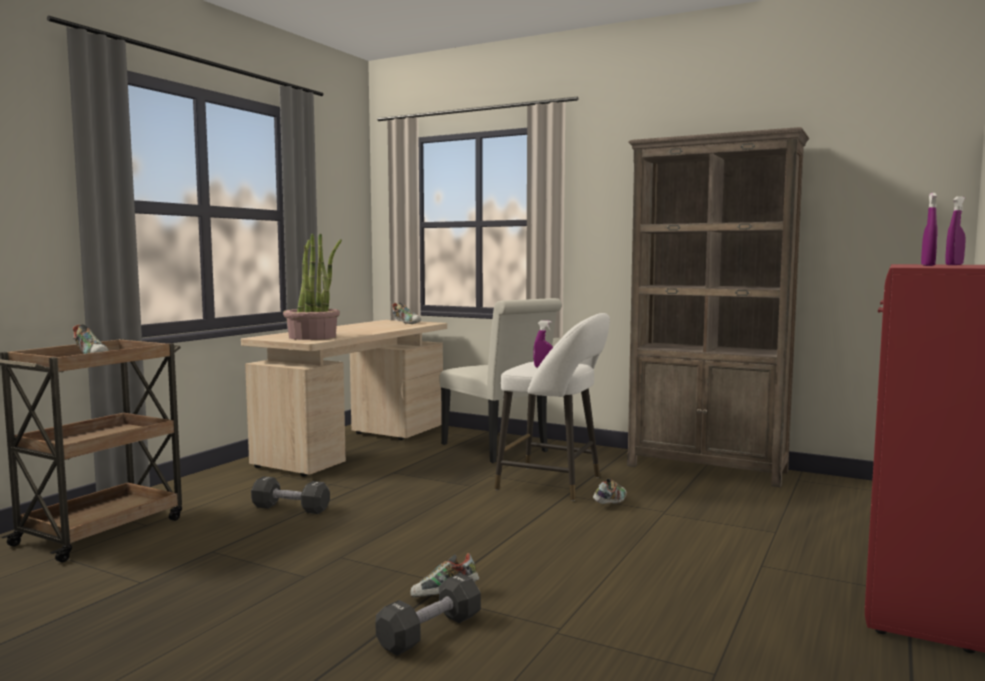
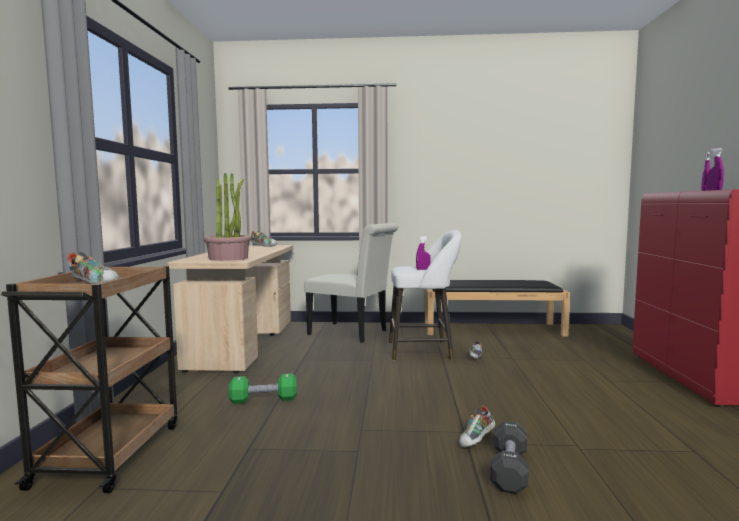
camera: 25 degrees left, 0 degrees up
(290, 508) = (264, 400): black dumbbell -> green dumbbell
(707, 469) = (492, 329): brown bookcase -> black bench

